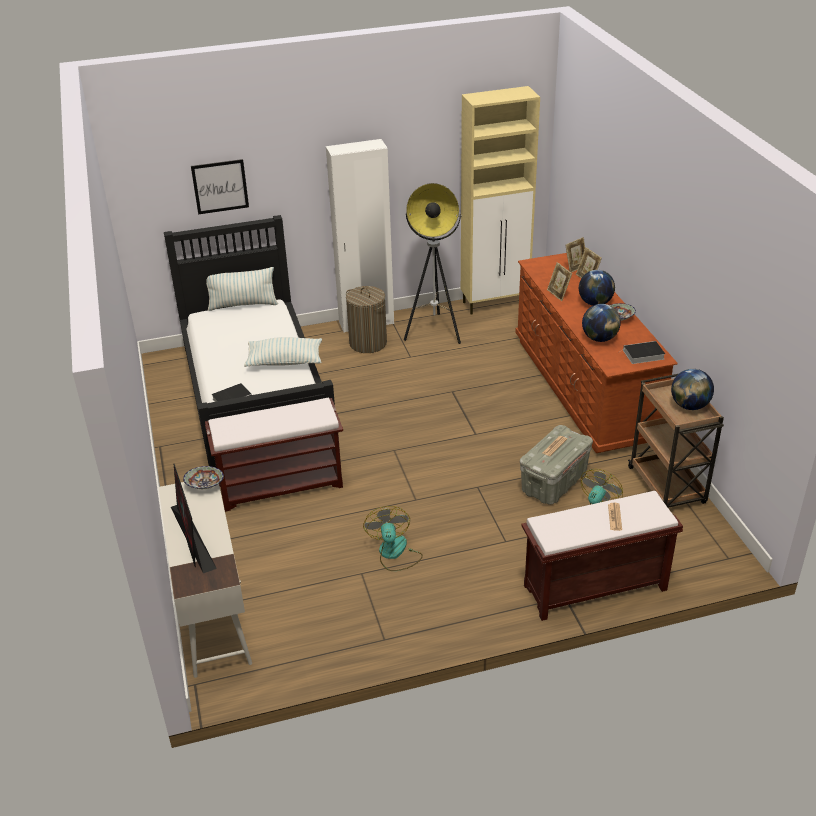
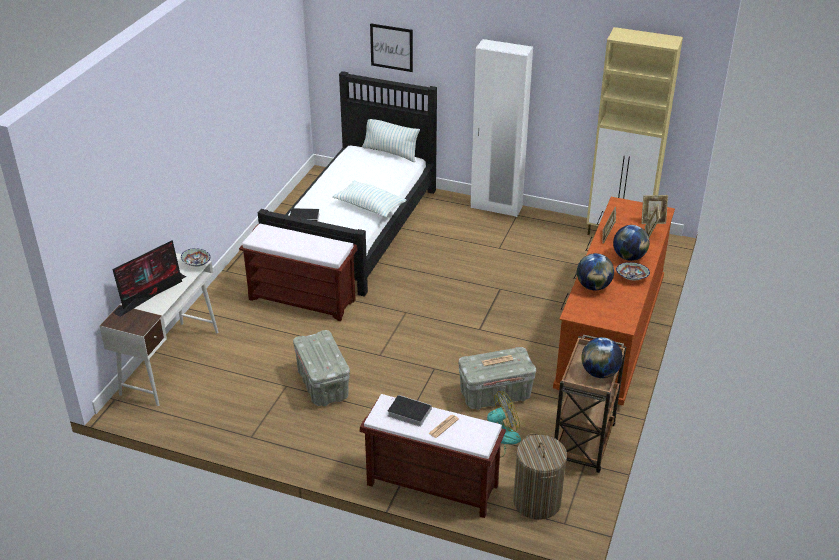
camera: 35 degrees right, 0 degrees up
(192, 538) = (151, 293): monitor -> monitor turned 150 degrees counterclockwise
(368, 343) = (479, 223): laundry basket -> laundry basket (536, 501)
(394, 553) = (322, 384): fan -> grey storage box
(434, 331) = (541, 236): floor lamp -> none
(642, 355) = (611, 315): book -> book (407, 412)

